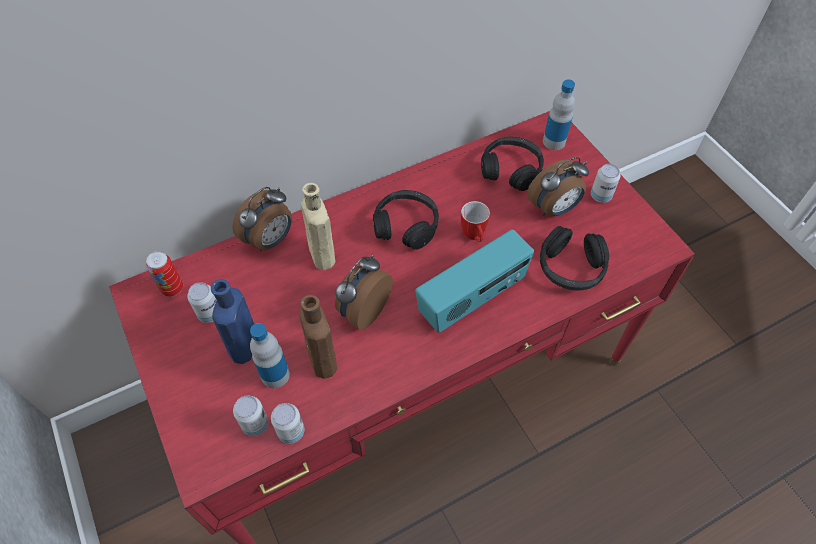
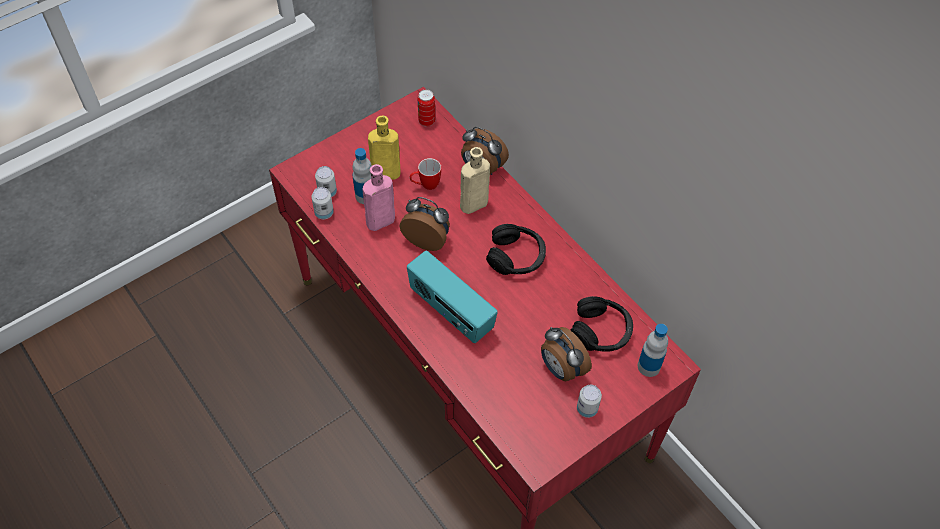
camera: 80 degrees right, 0 degrees up
(209, 313) = (409, 147): can -> none
(243, 348) = (384, 173): blue bottle -> yellow bottle
(324, 363) = (378, 222): brown bottle -> pink bottle
(474, 237) = (514, 307): mug -> mug (425, 185)
(570, 268) = (496, 384): black headphones -> none

